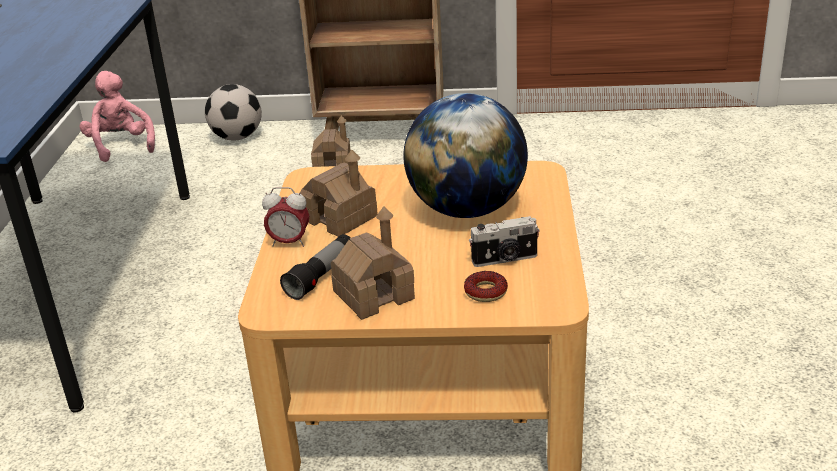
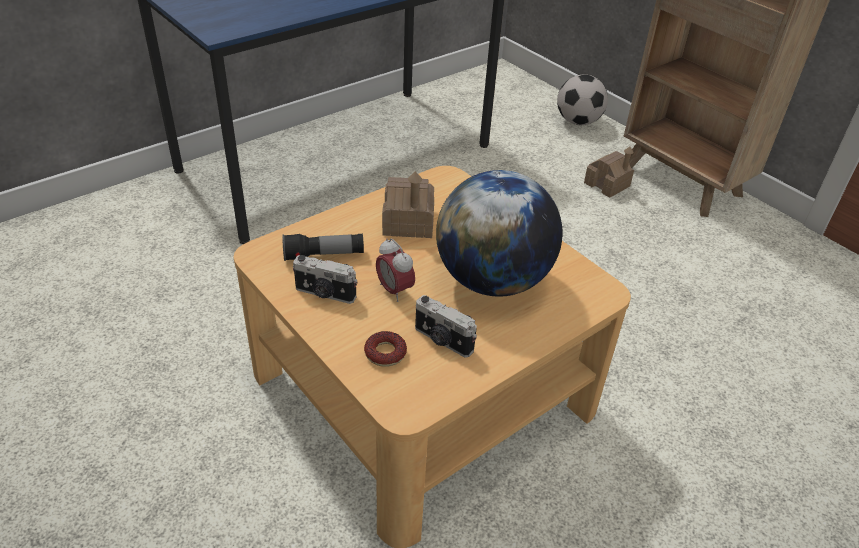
camera: 45 degrees right, 10 degrees up
(121, 146) = (501, 85): pink plush toy -> none
(289, 242) = (352, 216): alarm clock -> alarm clock (394, 290)
(374, 295) = (325, 294): toy house -> camera

